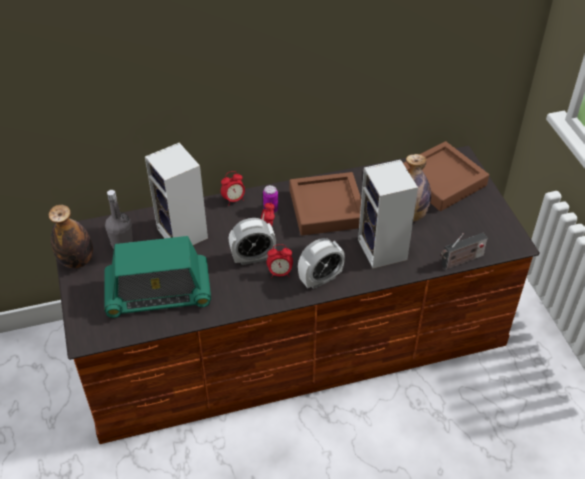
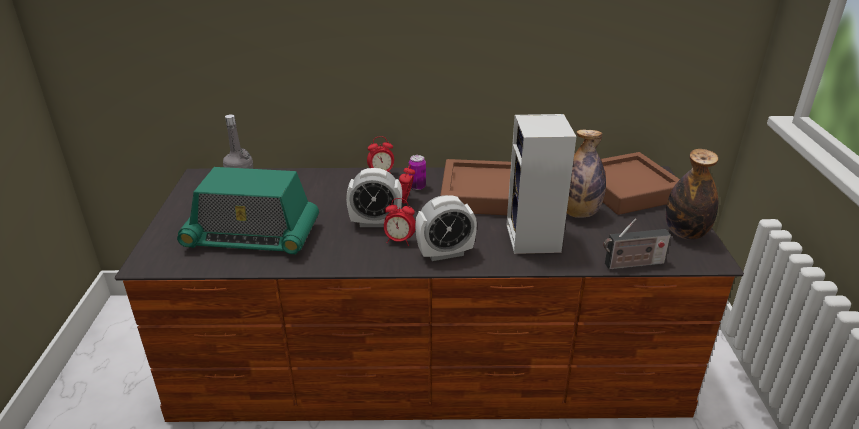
camera: 15 degrees right, 15 degrees down
(77, 261) = (188, 197): bottle -> bottle (685, 233)
(184, 234) = (312, 193): speaker -> none

